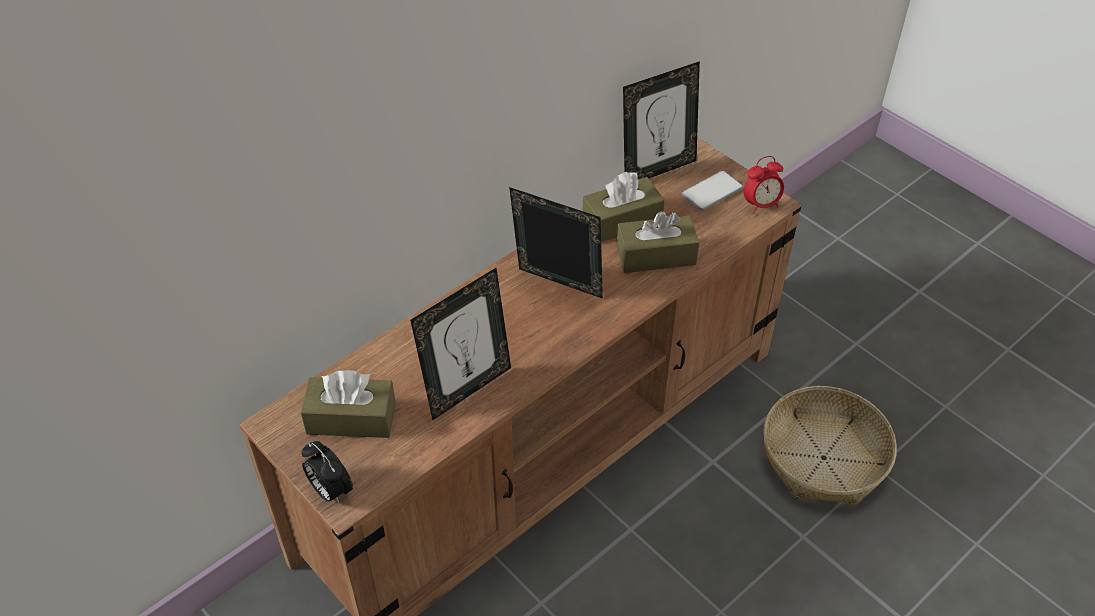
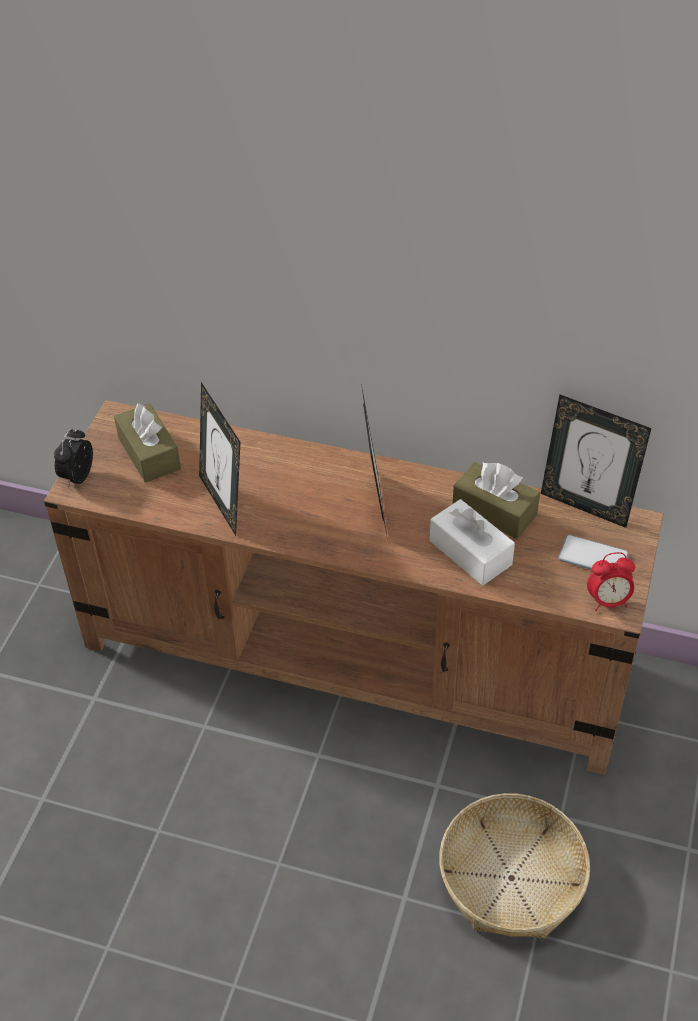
camera: 60 degrees right, 0 degrees up
(467, 388) = (224, 502): picture frame -> picture frame turned 45 degrees clockwise
(656, 255) = (470, 552): brown tissue box -> white tissue box
(761, 205) = (608, 601): alarm clock -> alarm clock turned 45 degrees counterclockwise

